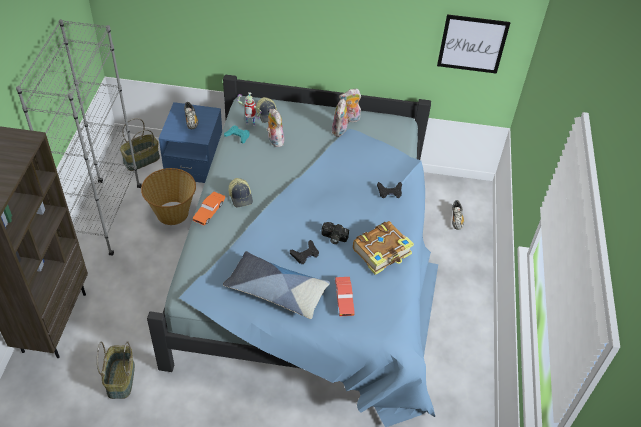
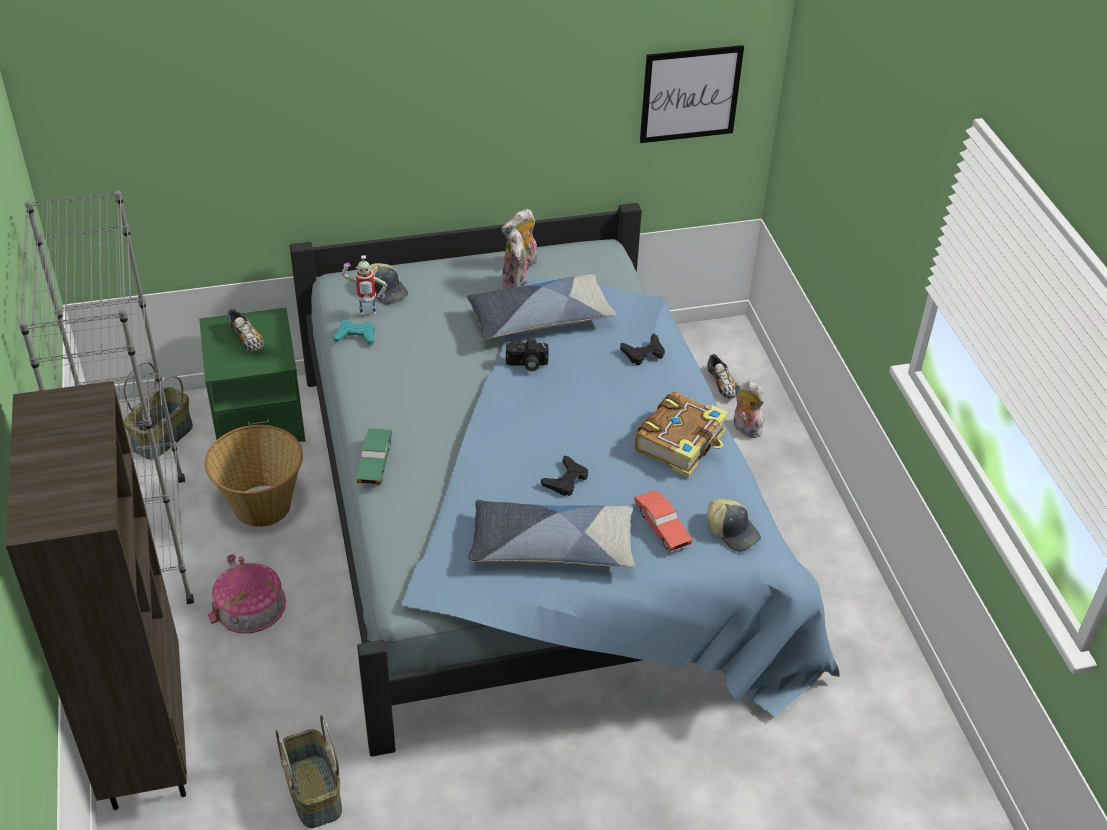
camera: 20 degrees left, 5 degrees down
(139, 265) = (249, 604): none -> toy house
(194, 163) = (258, 416): blue nightstand -> green nightstand
(209, 211) = (375, 463): orange toy car -> green toy car
(241, 197) = (414, 426): cap -> cap (732, 531)
(274, 140) = (419, 327): plush toy -> plush toy (744, 429)
(333, 238) = (596, 443): camera -> camera (526, 364)
(342, 154) = (539, 318): none -> pillow

